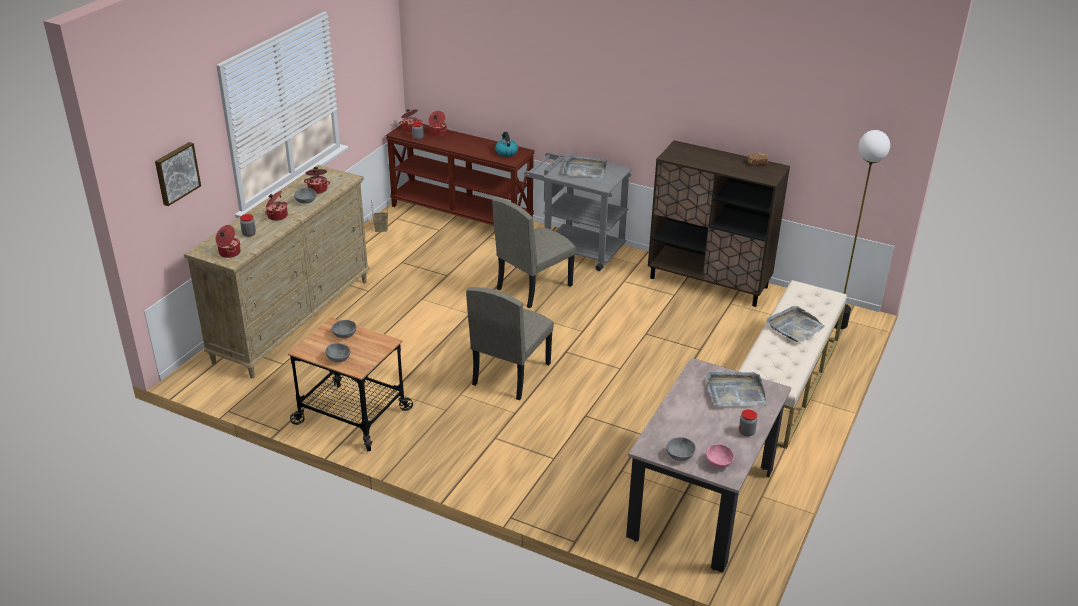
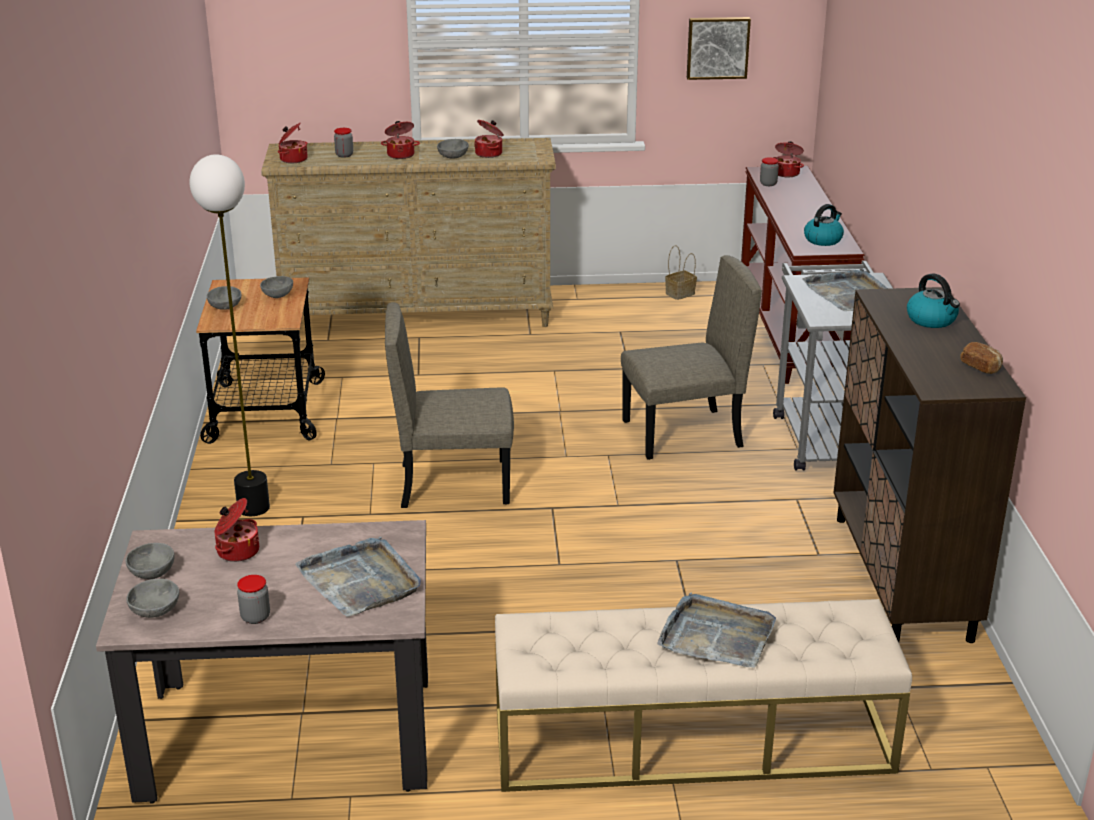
camera: 60 degrees right, 5 degrees down
(176, 173) = (304, 47): picture -> picture (717, 47)
(437, 133) = (802, 189): cooking pot -> cooking pot (237, 551)
(534, 287) = (682, 434): beige chair -> beige chair turned 150 degrees clockwise
(704, 155) = (932, 320): none -> kettle
(719, 463) = (155, 611): pink bowl -> grey bowl
(838, 324) = (960, 759): floor lamp -> floor lamp (252, 508)

